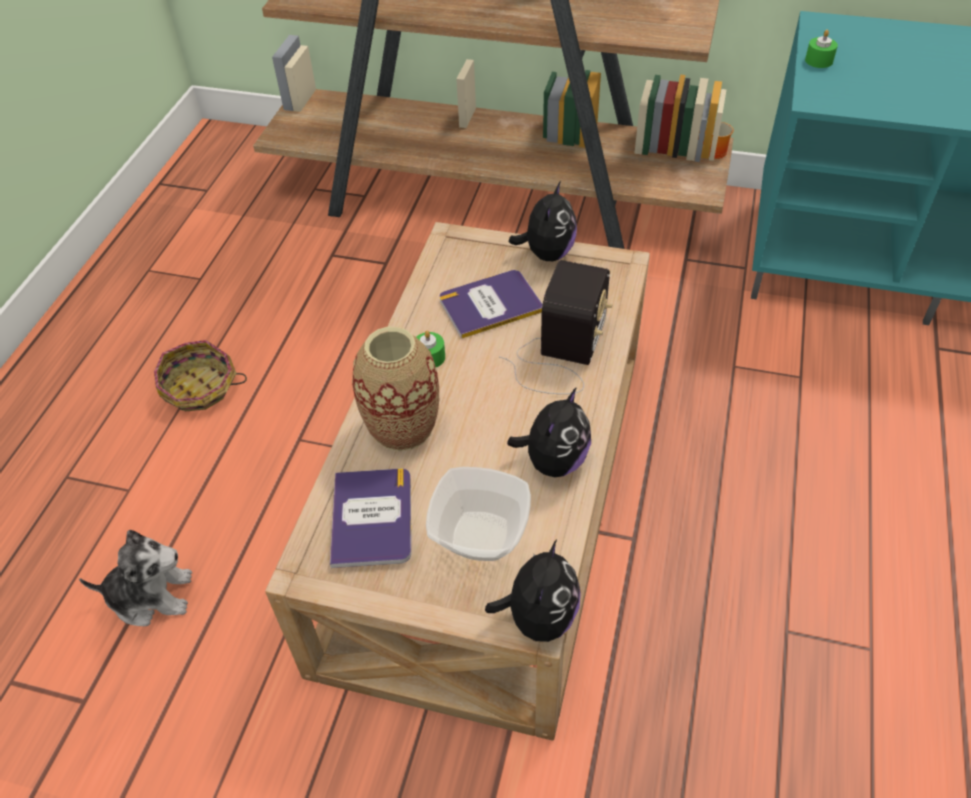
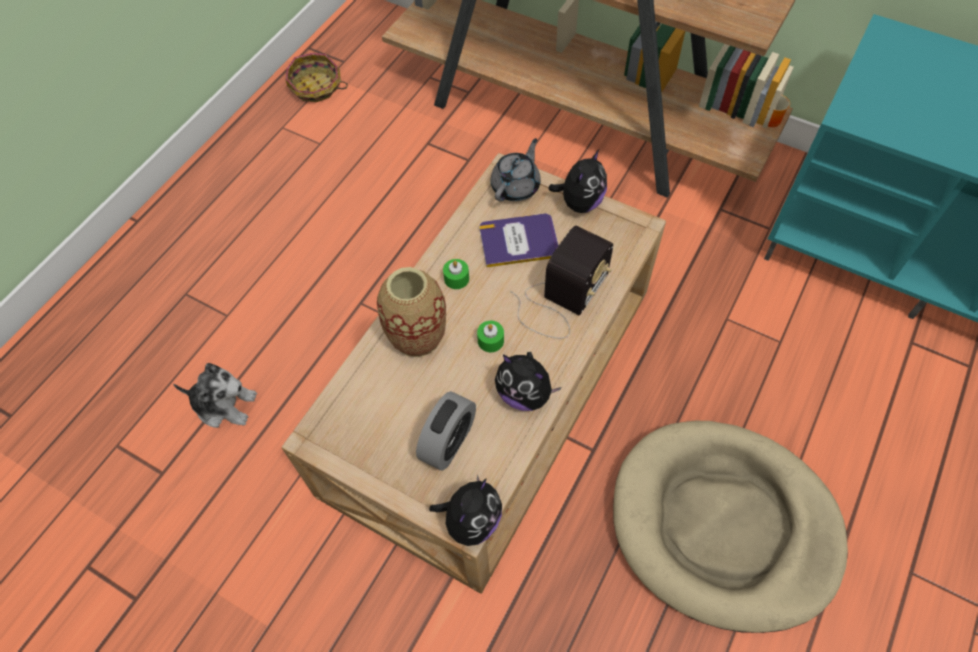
camera: 15 degrees right, 10 degrees up
(200, 388) = (298, 241): basket -> basket (316, 87)
(372, 518) = (373, 408): book -> none
(468, 250) = (516, 186): none -> grey teapot
(479, 534) = (448, 441): bowl -> alarm clock
(554, 461) = (524, 394): plush toy -> plush toy turned 75 degrees clockwise
(813, 585) = (723, 525): none -> beige dog bed
(819, 60) = (868, 74): green candle -> green candle (490, 340)

